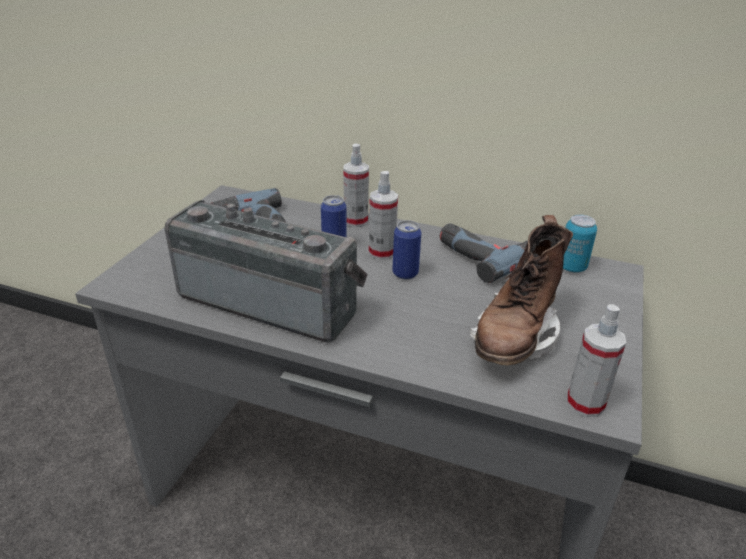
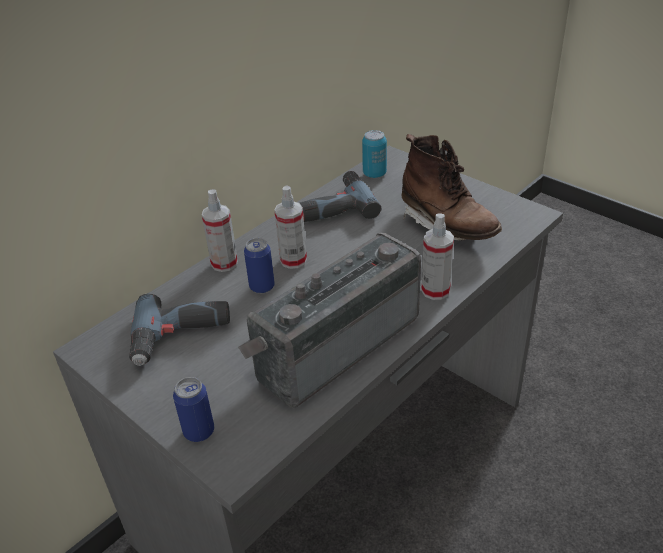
camera: 65 degrees left, 5 degrees up
(405, 273) = (335, 255): can -> can (199, 431)
(585, 403) = (524, 220): spray bottle -> spray bottle (435, 290)

